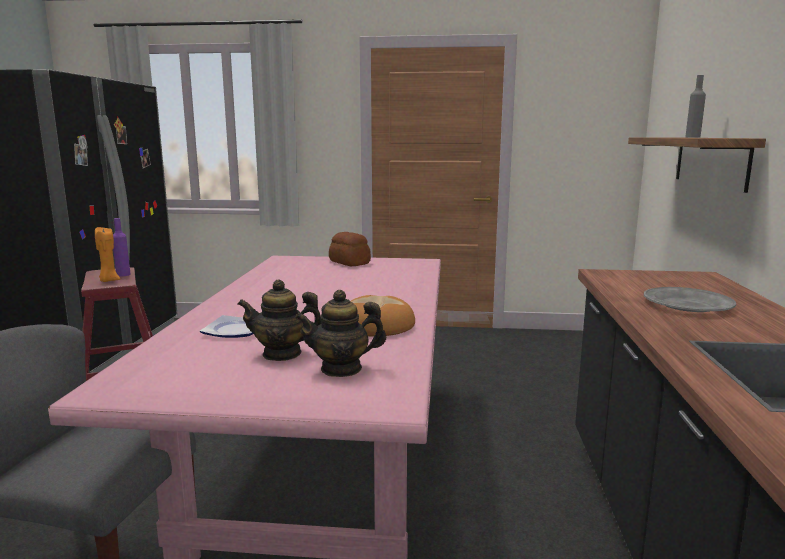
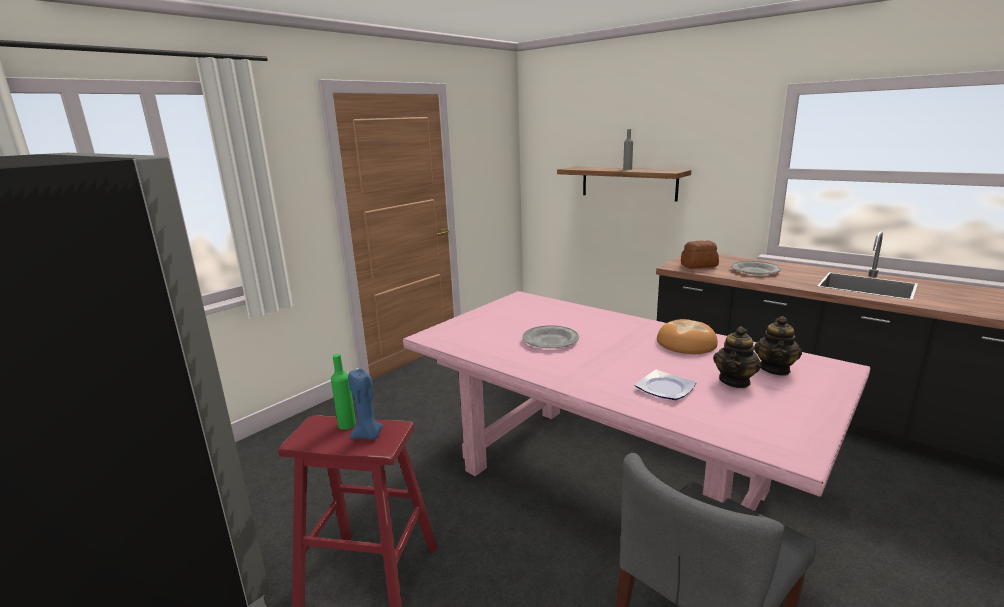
camera: 55 degrees left, 5 degrees up
(108, 280) = (368, 435): orange candle -> blue candle
(123, 274) = (347, 424): purple bottle -> green bottle
(316, 285) = (550, 340): none -> grey plate
(350, 262) = (487, 317): bread -> bread (698, 265)

